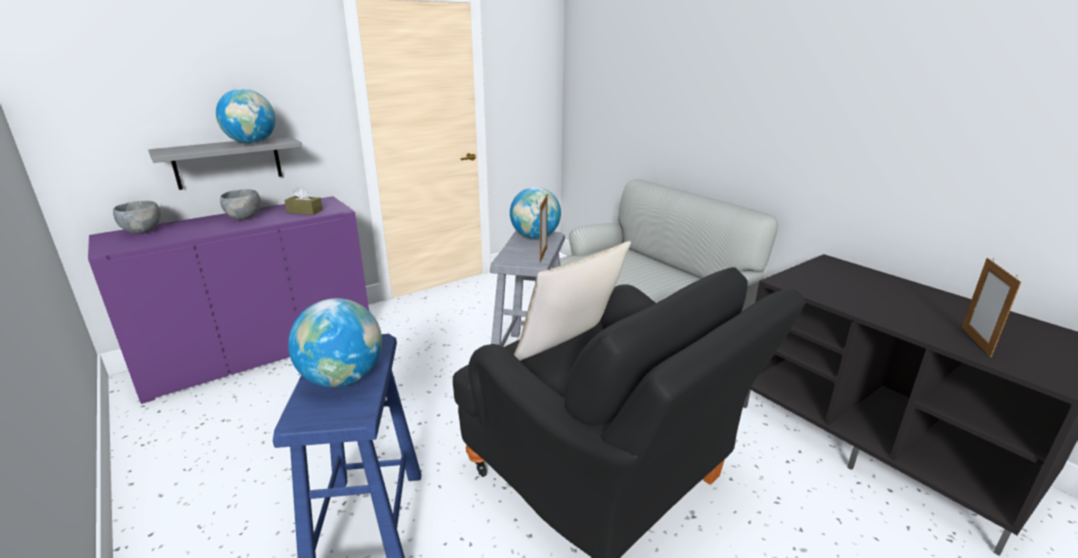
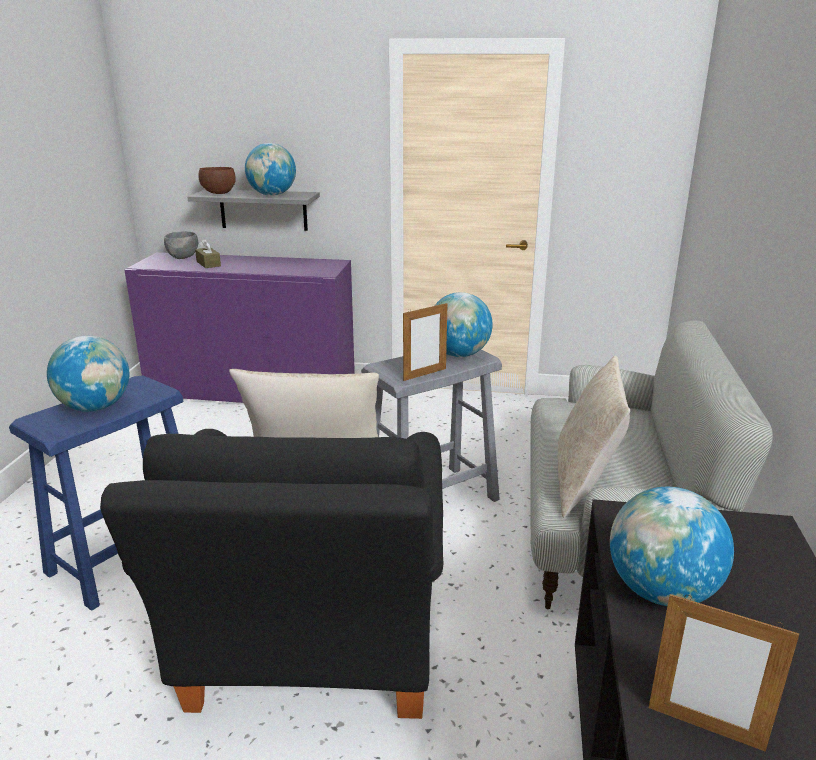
camera: 45 degrees right, 0 degrees up
(184, 150) = (219, 193): none -> brown bowl
(244, 218) = (254, 263): grey bowl -> none
(305, 211) = (300, 268): brown tissue box -> brown tissue box (208, 264)
(666, 293) = (584, 484): none -> beige pillow
(862, 304) = (661, 592): none -> globe
(975, 341) = (705, 728): picture frame -> picture frame turned 120 degrees counterclockwise

